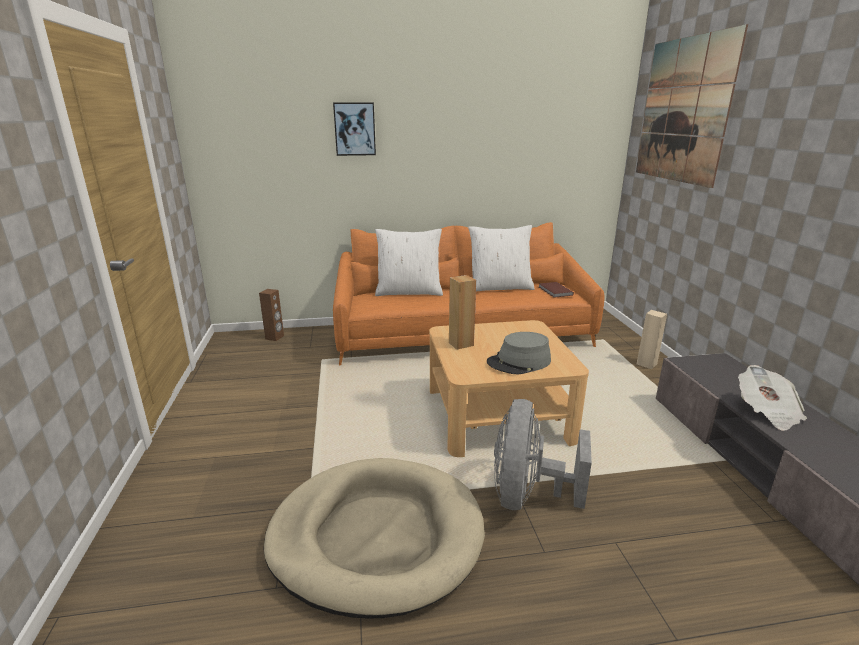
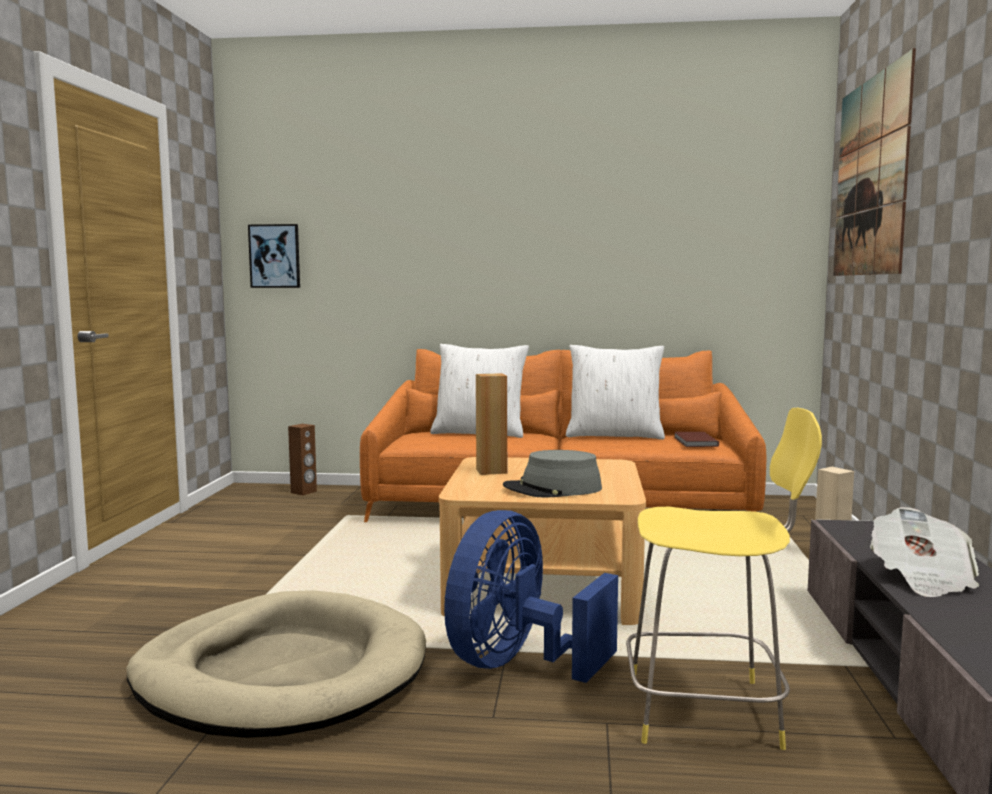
camera: 15 degrees right, 15 degrees down
(354, 129) = (429, 220): picture -> picture (275, 256)
(528, 495) = (518, 664): grey fan -> blue fan
(666, 518) = (709, 711): none -> yellow stool

